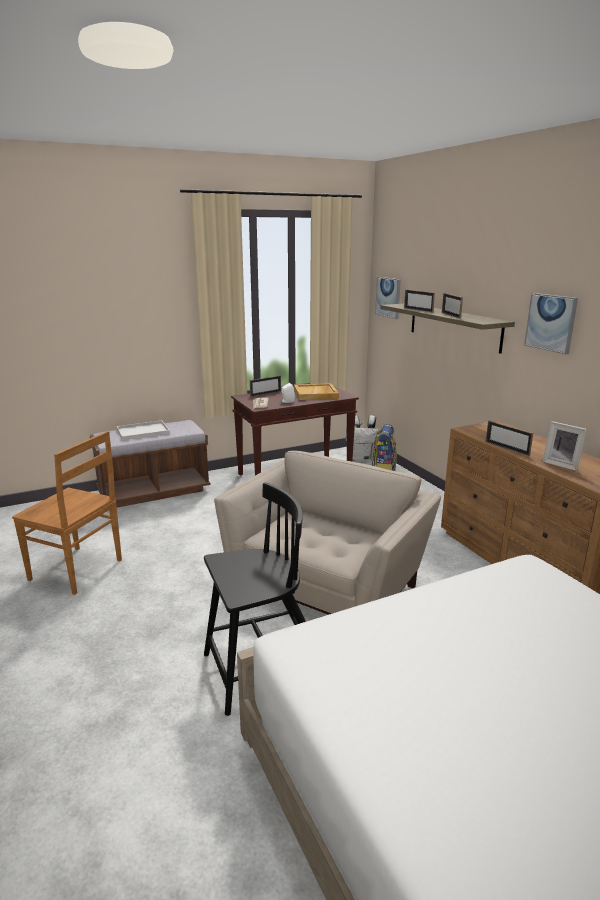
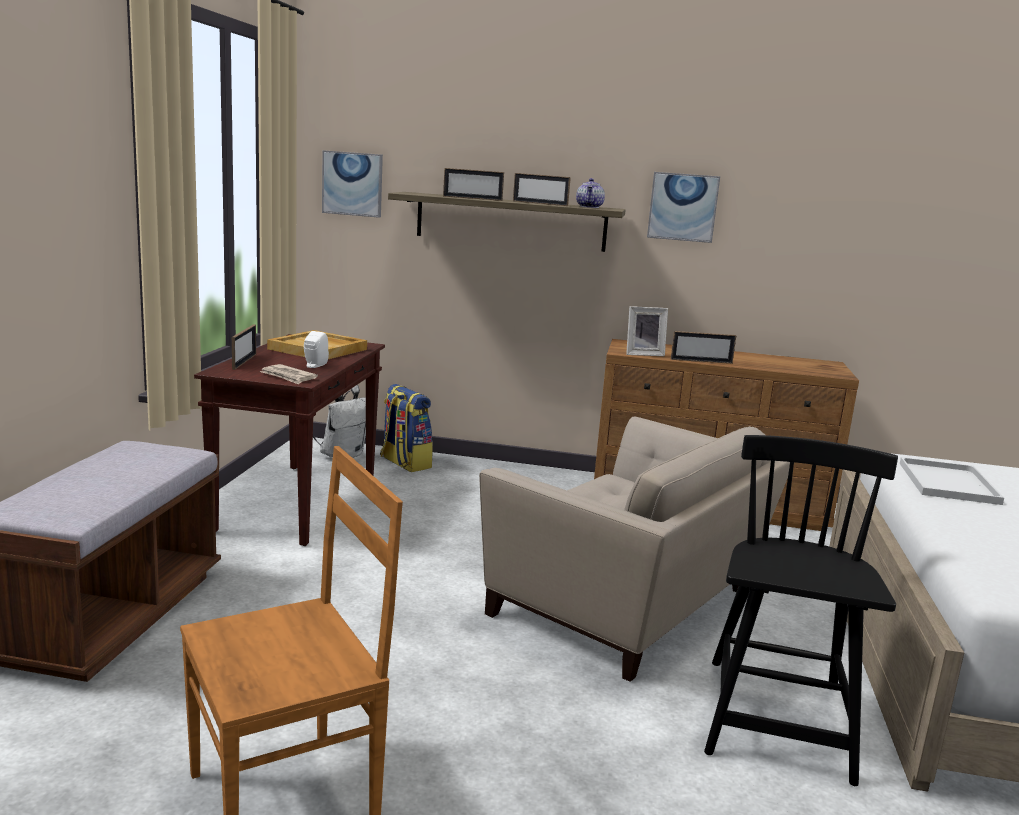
camera: 55 degrees left, 5 degrees down
(144, 431) = (96, 479): white tray -> white tray (946, 482)
(327, 585) = (629, 606): beige armchair -> beige armchair turned 150 degrees clockwise
(479, 319) = (589, 207): none -> teapot
(562, 464) = (769, 364): picture frame -> picture frame (643, 354)

